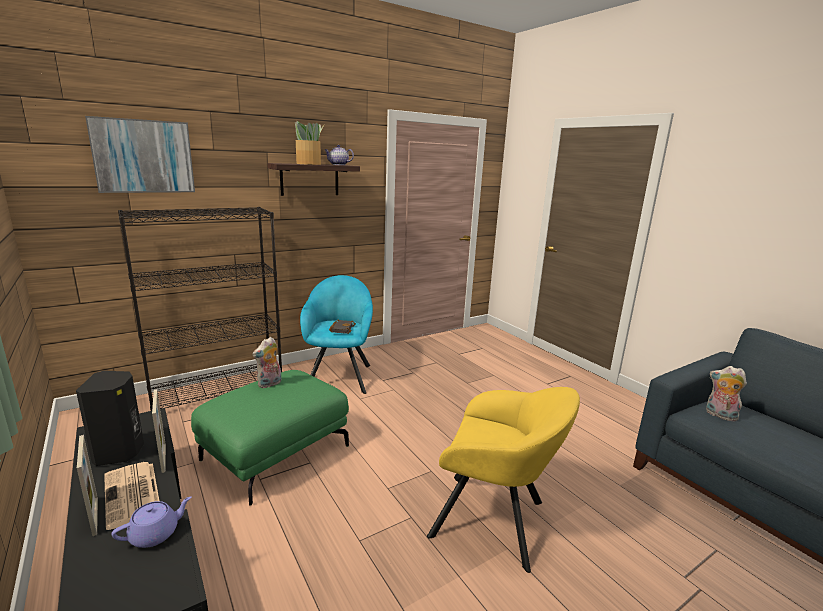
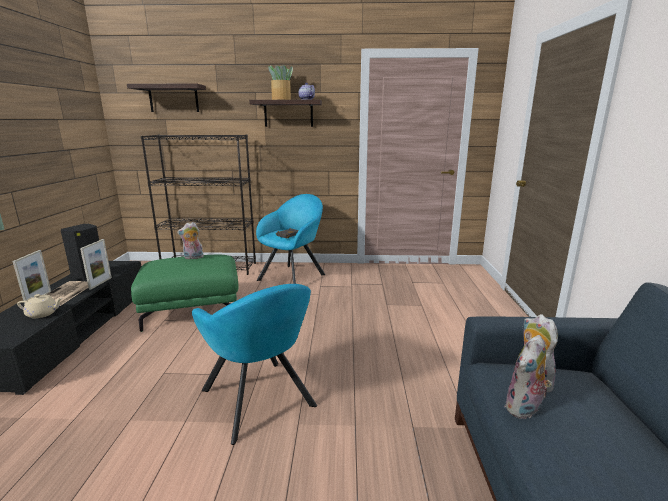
camera: 35 degrees right, 0 degrees up
(143, 156) = (173, 98): picture -> shelf
(155, 534) = (43, 314): purple teapot -> beige teapot
(494, 521) = (260, 401): yellow armchair -> turquoise armchair
(747, 437) = (524, 409): none -> plush toy

